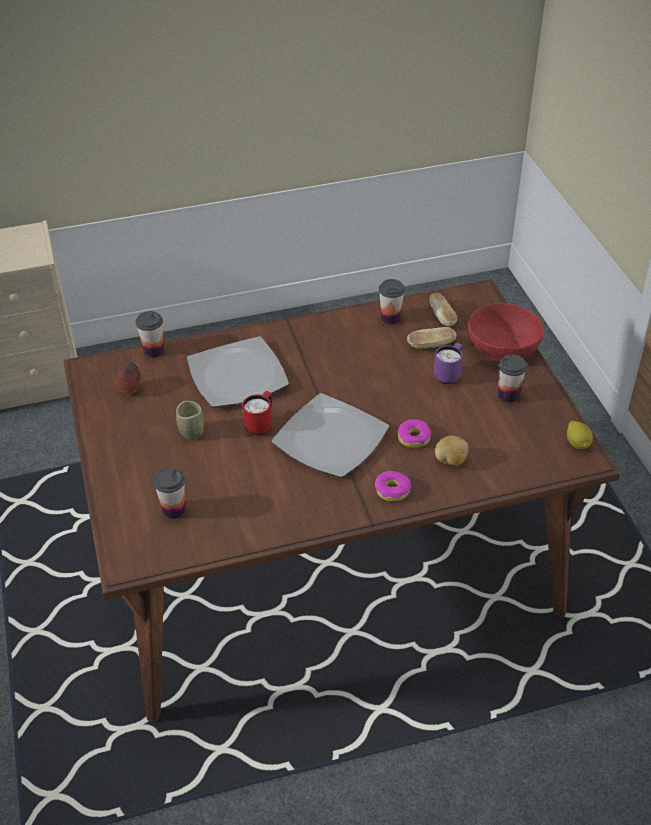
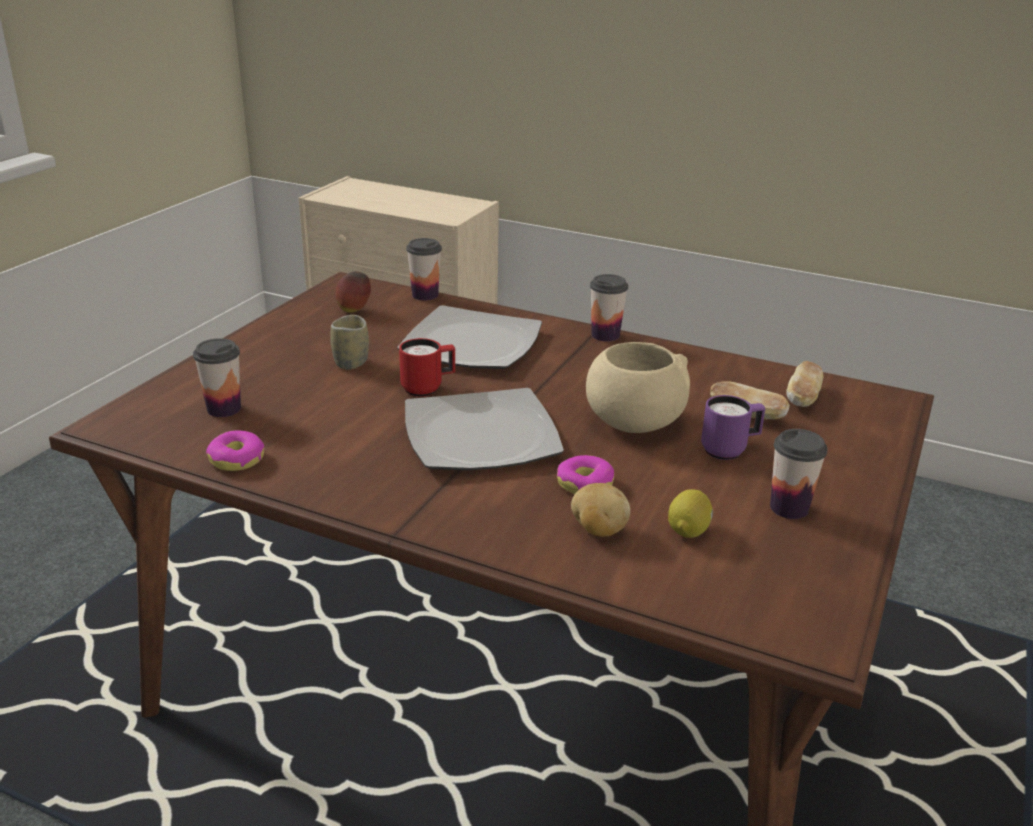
camera: 40 degrees right, 15 degrees down
(388, 383) = (633, 423): none -> beige bowl
(390, 318) = (729, 372): cup -> cup (605, 335)
(392, 490) = (474, 517): donut -> donut (237, 459)
(503, 347) = (853, 459): red bowl -> none
(577, 443) = (830, 614): lemon -> lemon (688, 530)

